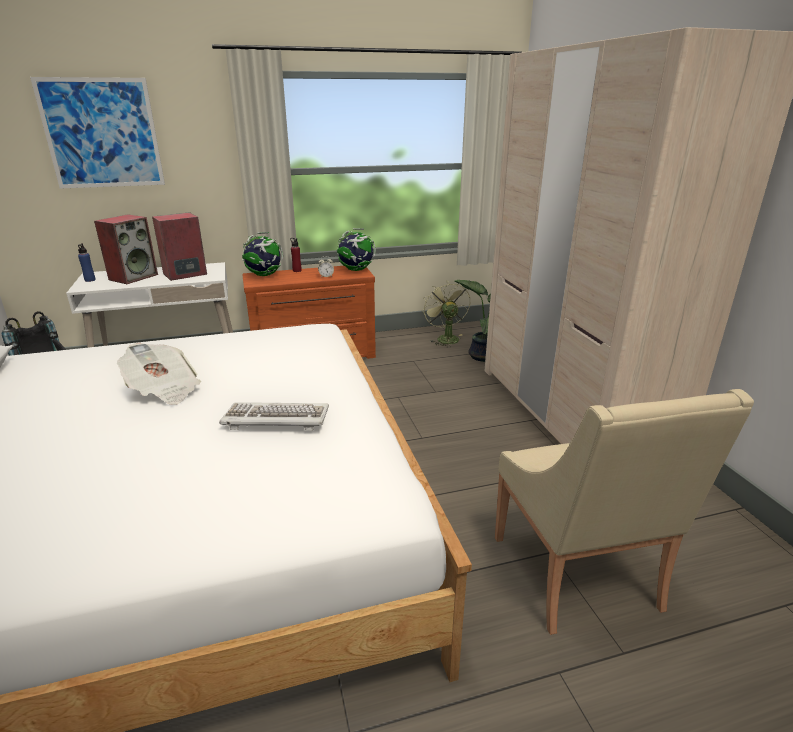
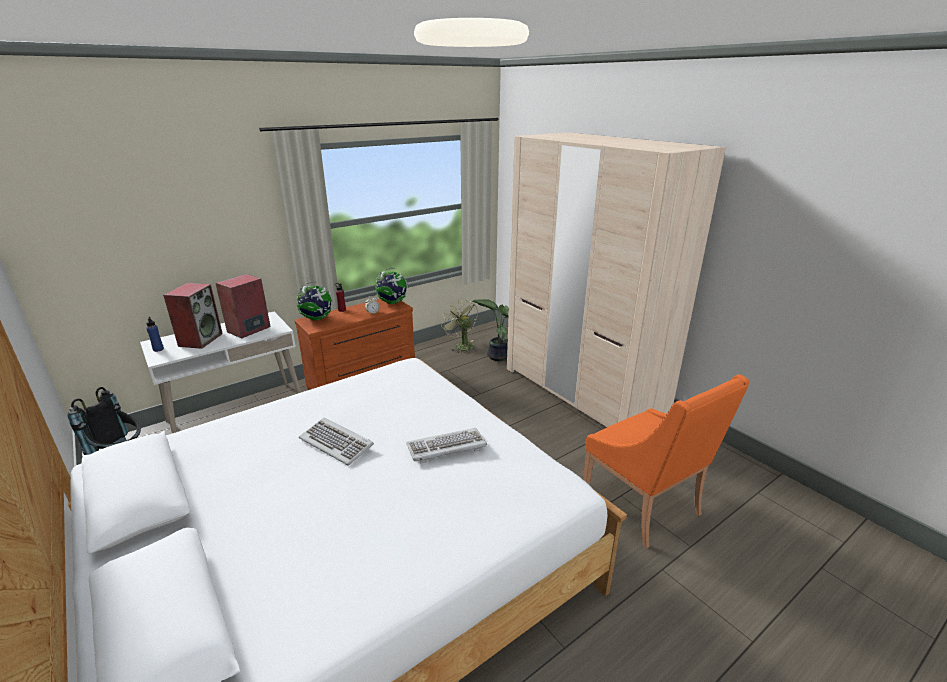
camera: 20 degrees left, 0 degrees up
(102, 134) = (155, 212): picture -> none
(164, 390) = (337, 443): newspaper -> keyboard
(579, 576) = (644, 506): beige armchair -> orange armchair

